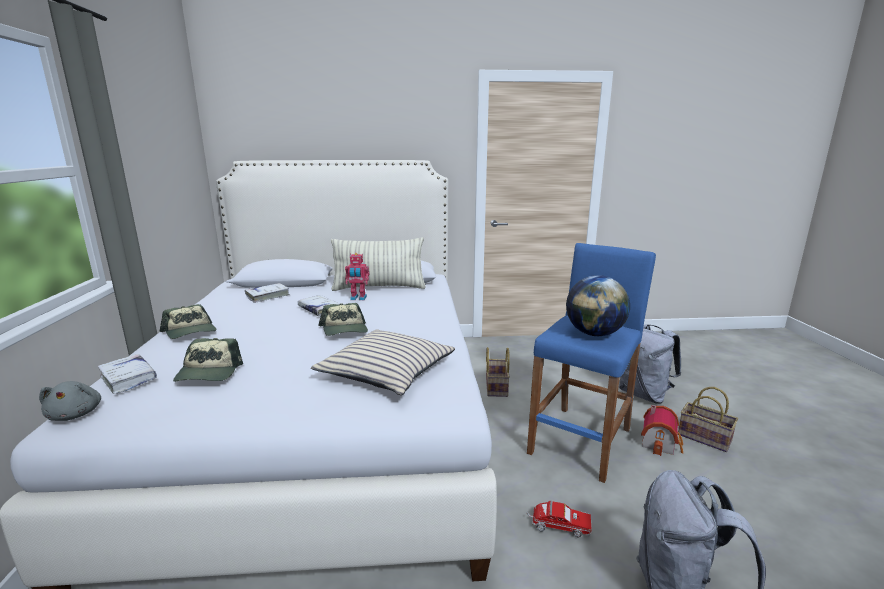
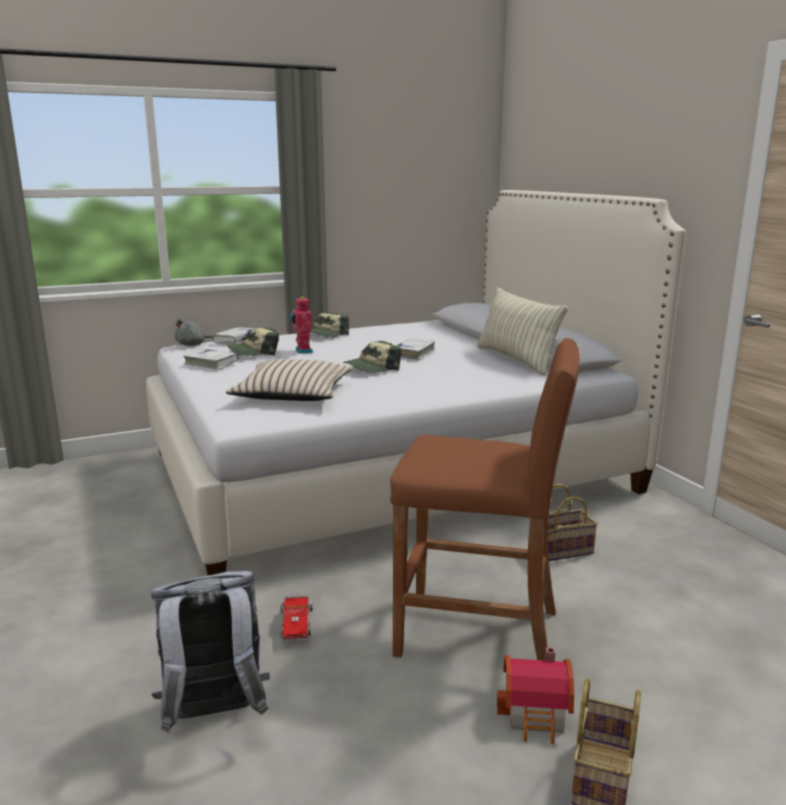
camera: 70 degrees right, 0 degrees up
(268, 296) = (430, 334): white book -> white book (211, 364)
(358, 298) = (467, 358): toy robot -> toy robot (302, 351)
(581, 441) = (478, 633): blue stool -> brown stool
(594, 333) = (452, 455): globe -> none
(644, 394) = (700, 701): grey backpack -> none

